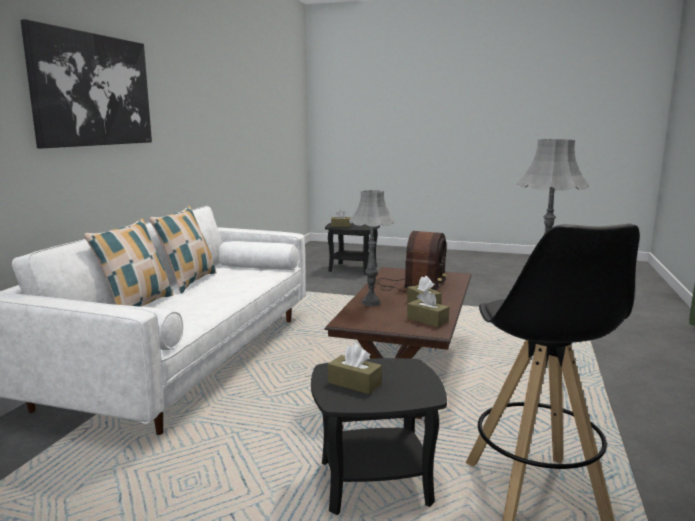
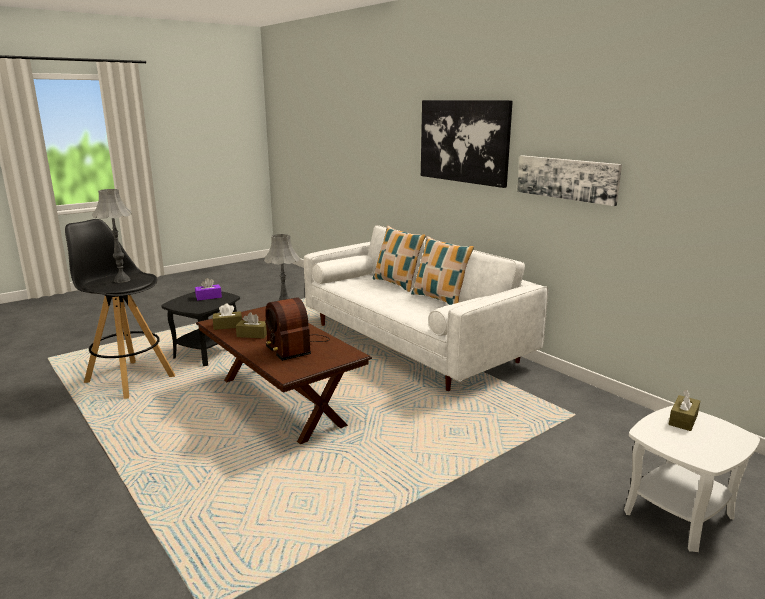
camera: 125 degrees right, 5 degrees up
(188, 124) = (567, 178): none -> picture
(352, 269) = (678, 514): black side table -> white side table
(354, 383) = (208, 297): brown tissue box -> purple tissue box

